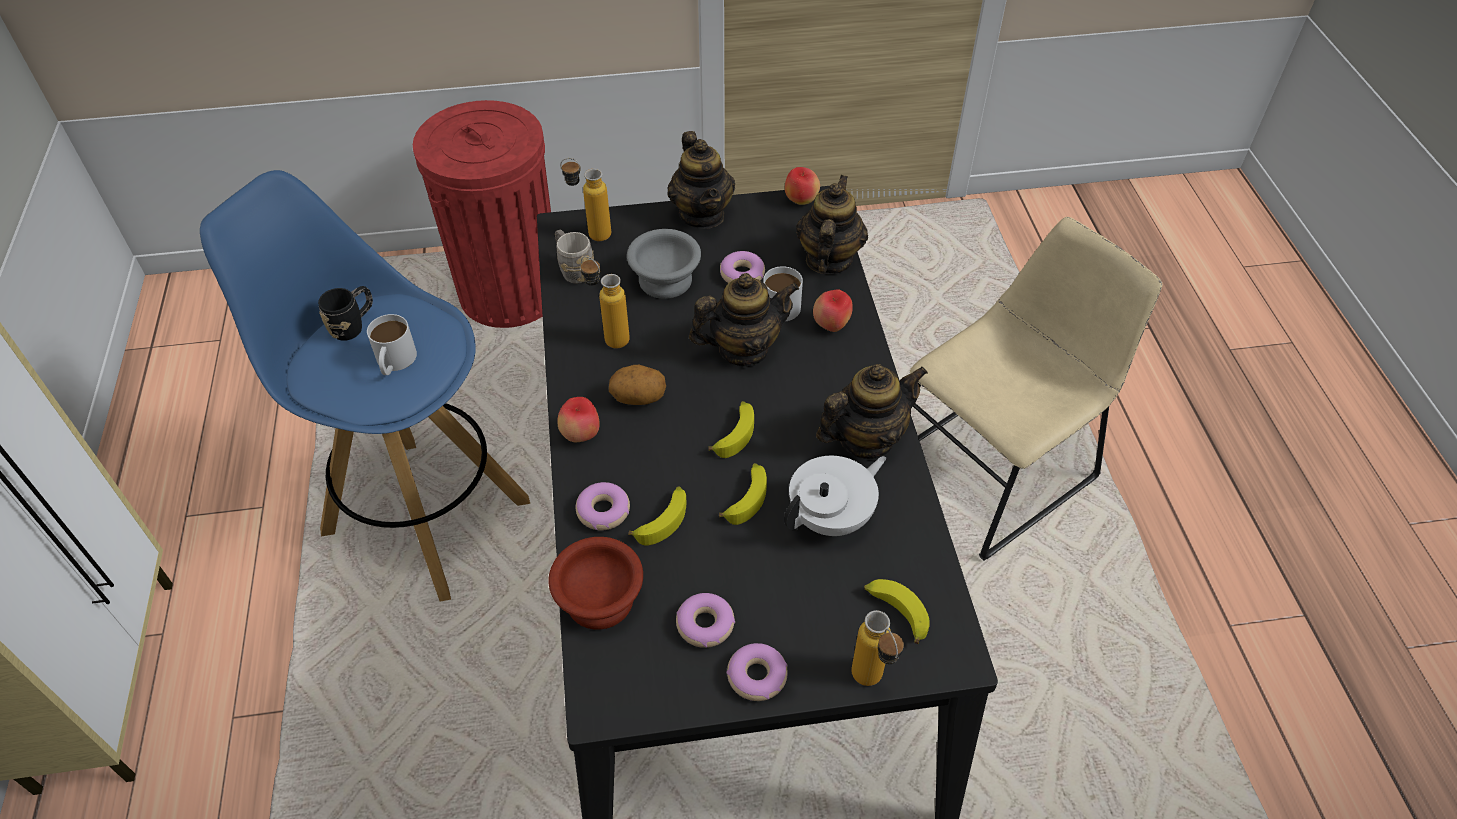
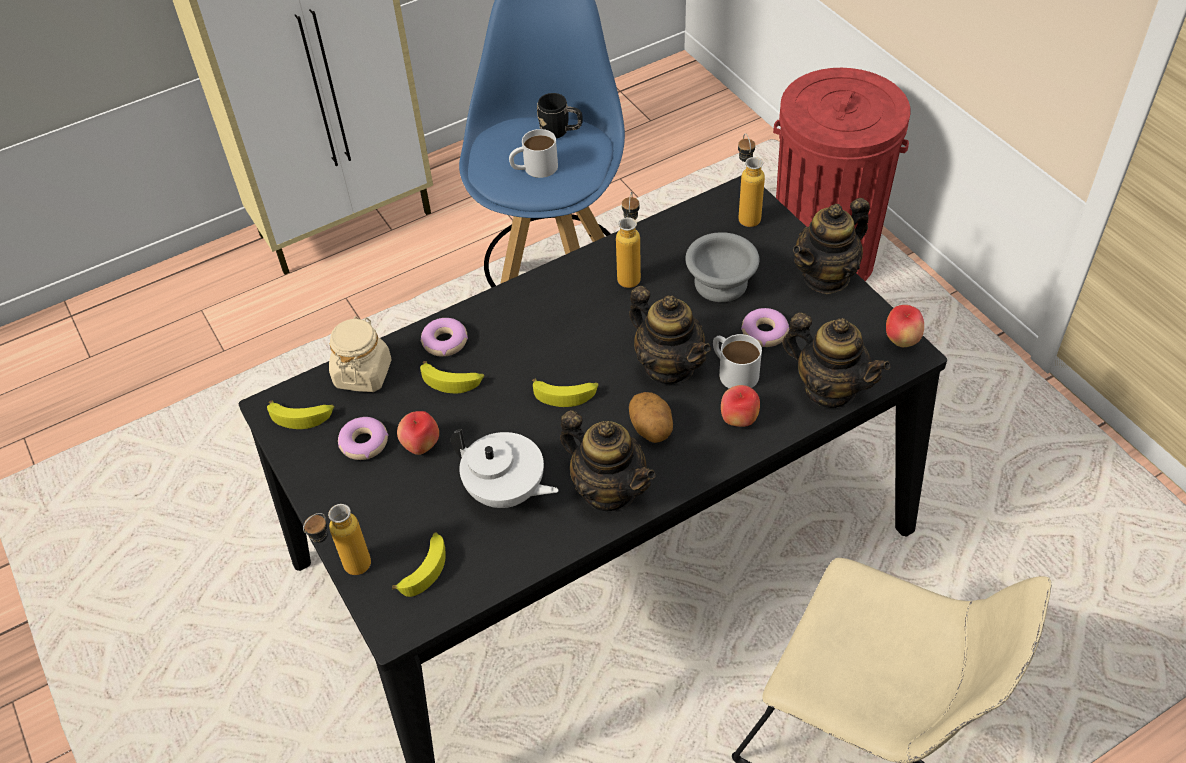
camera: 70 degrees right, 0 degrees up
(573, 269) = (695, 221): grey mug -> none
(581, 435) = (514, 299): apple -> apple (421, 446)
(603, 599) = (363, 373): brown bowl -> beige jar
(638, 398) = (572, 318): potato -> potato (651, 429)
(746, 498) = (500, 426): banana -> banana (302, 416)
(757, 676) = (329, 492): donut -> none
(828, 260) = (829, 389): teapot -> teapot turned 45 degrees clockwise

